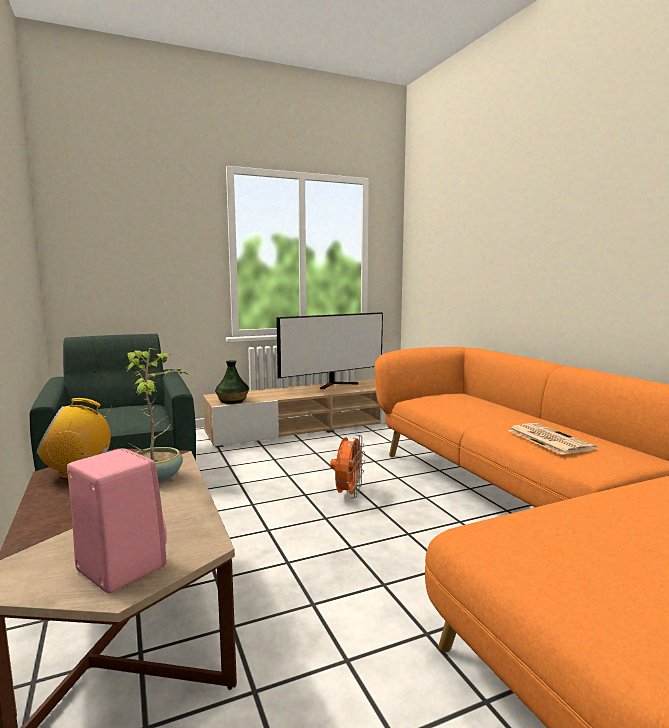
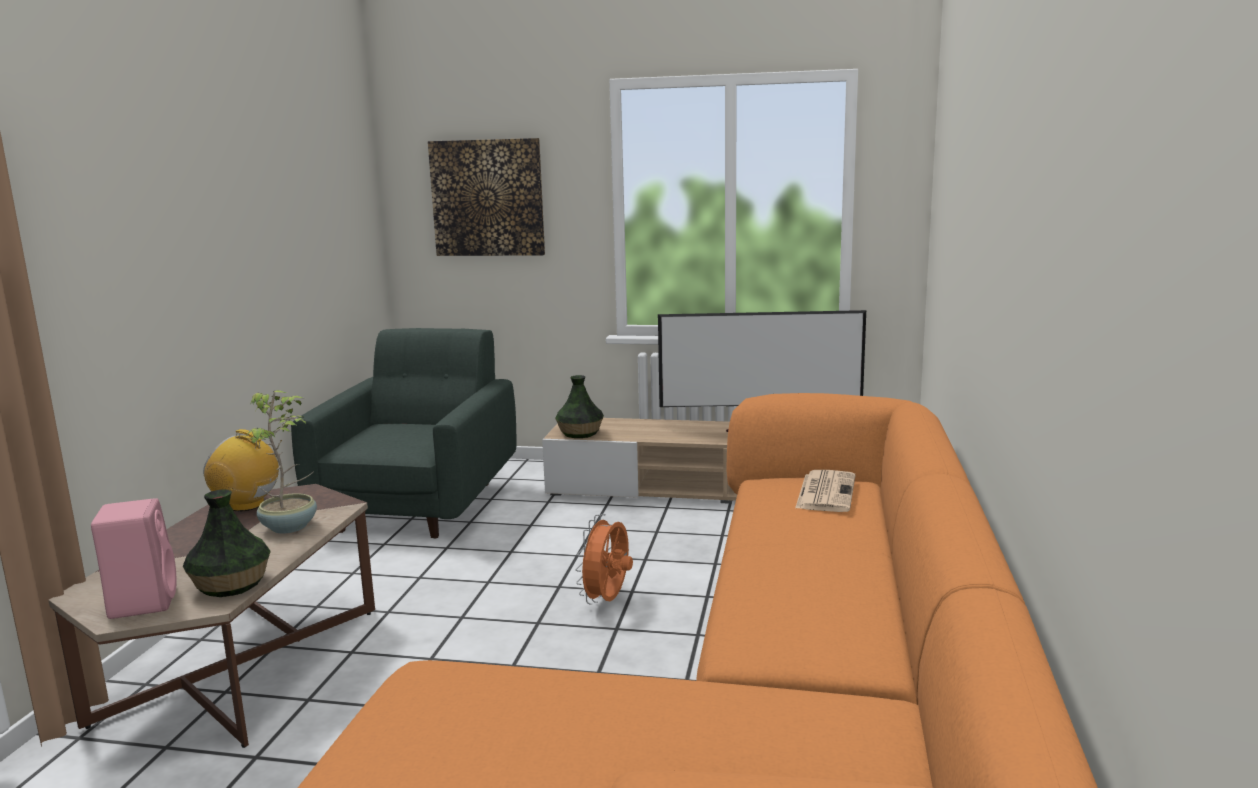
camera: 35 degrees right, 5 degrees up
(135, 241) = (487, 198): none -> picture
(190, 527) = (232, 584): none -> vase
(348, 494) = (608, 601): orange fan -> orange fan turned 150 degrees clockwise
(548, 439) = (785, 591): newspaper -> newspaper (825, 492)

